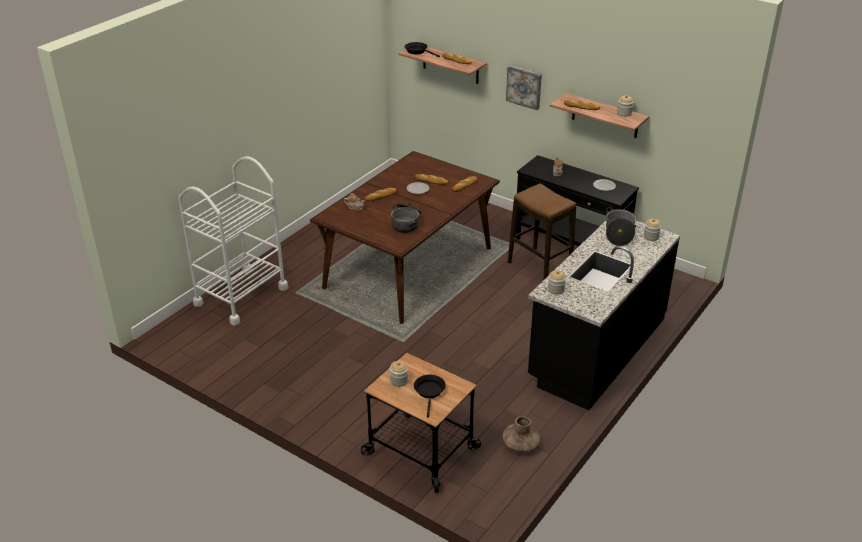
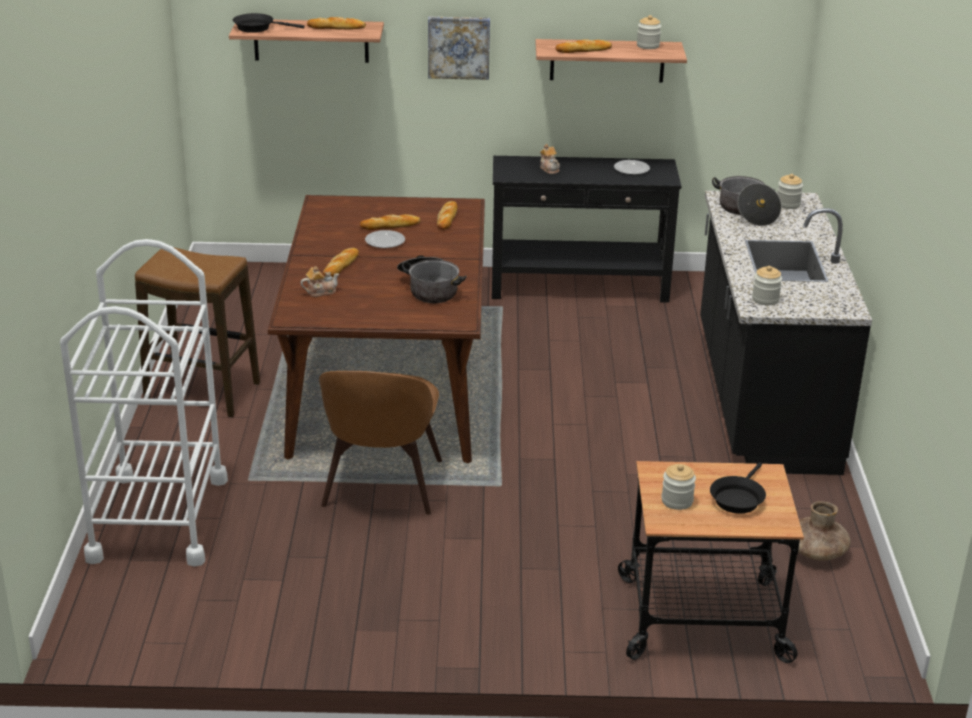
camera: 35 degrees left, 5 degrees down
(348, 319) = (381, 487): none -> brown chair
(429, 392) = (738, 498): black frying pan -> black frying pan turned 120 degrees counterclockwise
(539, 267) = (570, 324): stool -> stool (202, 393)

